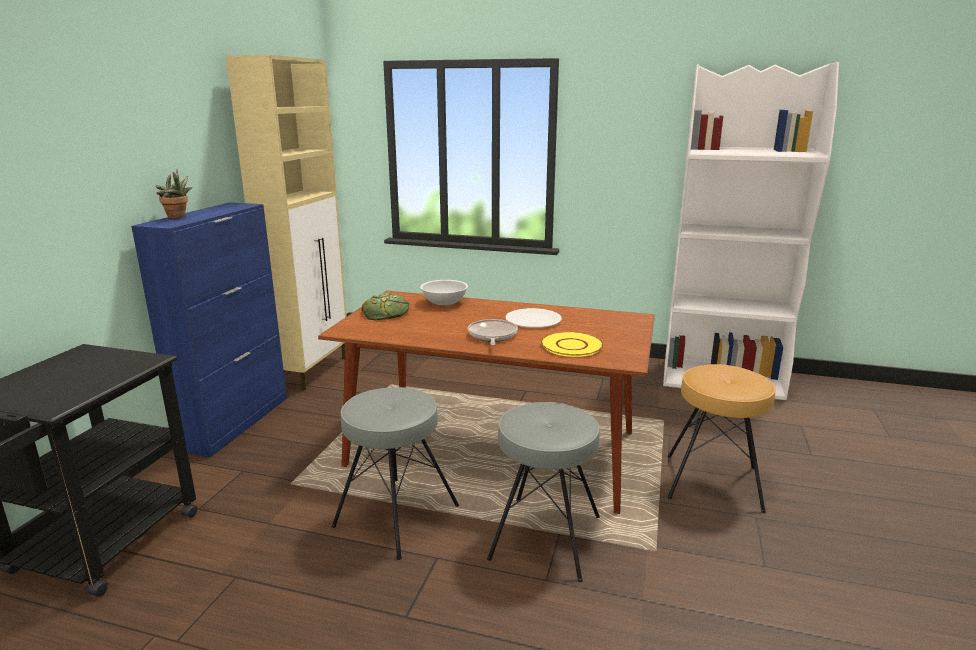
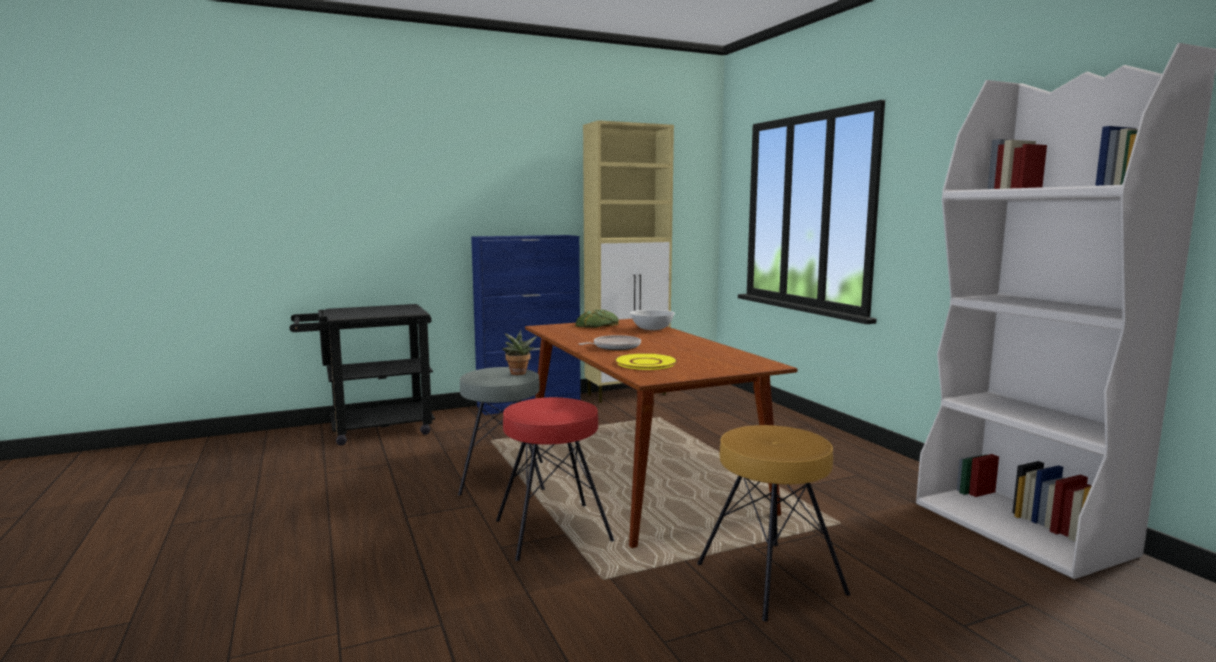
camera: 50 degrees right, 10 degrees down
(178, 217) = (506, 235): potted plant -> potted plant (518, 374)
(533, 320) = (676, 348): white plate -> none
(545, 537) = (553, 530): grey stool -> red stool

